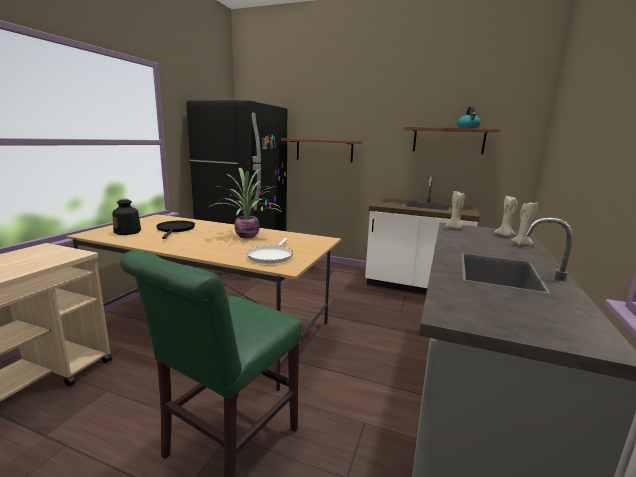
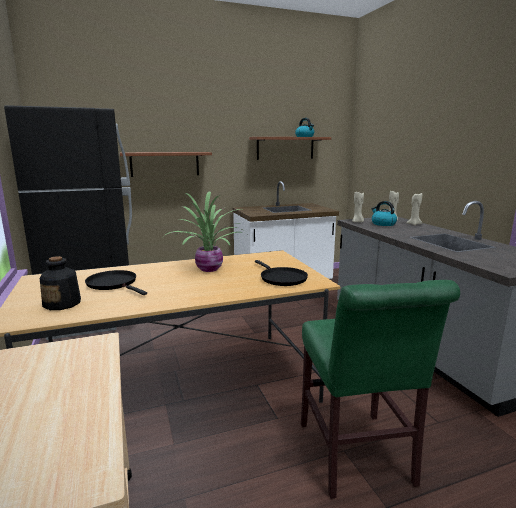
camera: 40 degrees left, 0 degrees up
(271, 256) = (281, 278): white frying pan -> black frying pan
(479, 235) = (383, 224): none -> kettle

